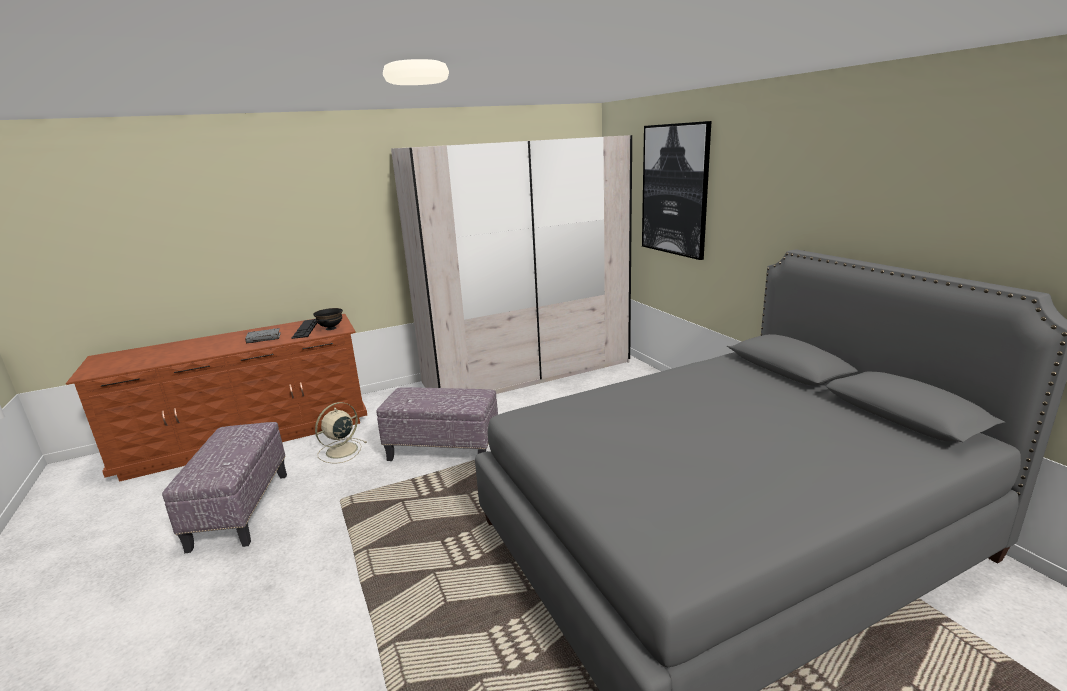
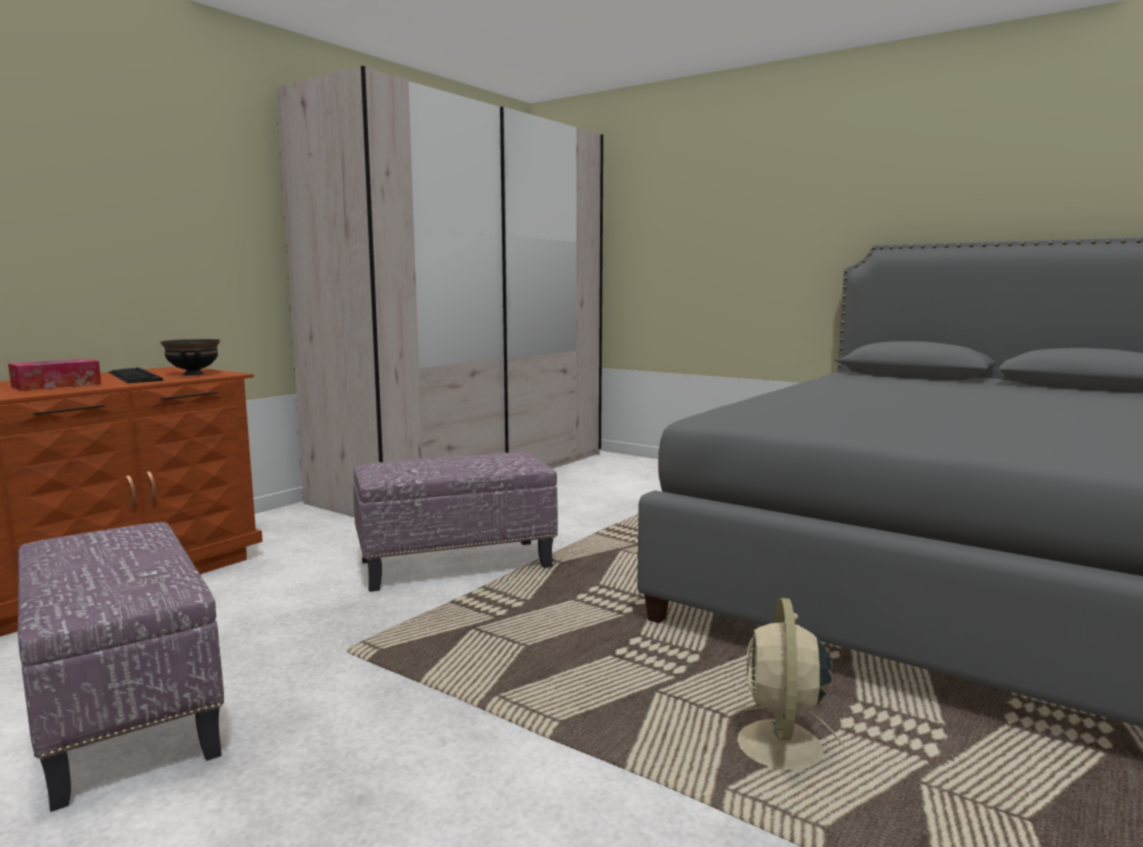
camera: 30 degrees left, 10 degrees down
(264, 338) = (57, 385): grey book -> tissue box
(340, 451) = (255, 596): beige fan -> beige fan (780, 749)
(674, 190) = (671, 203): picture -> none

